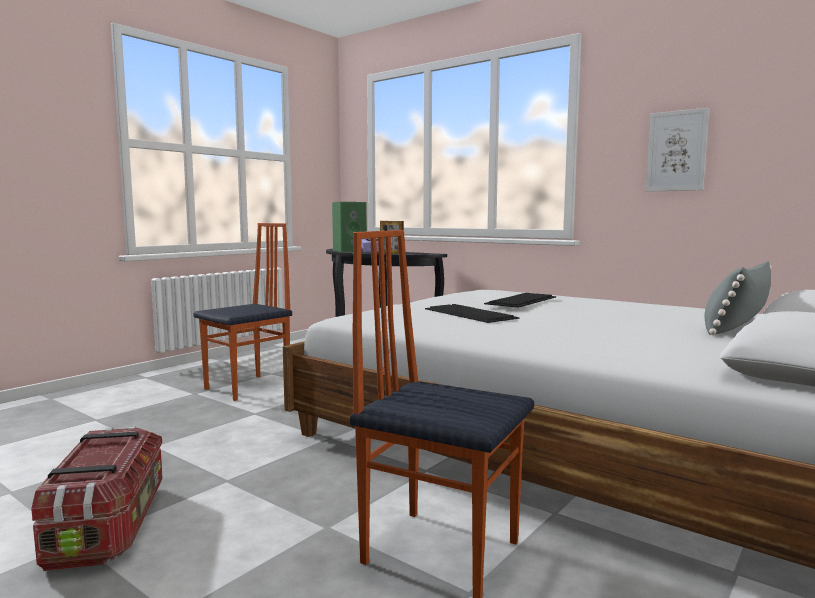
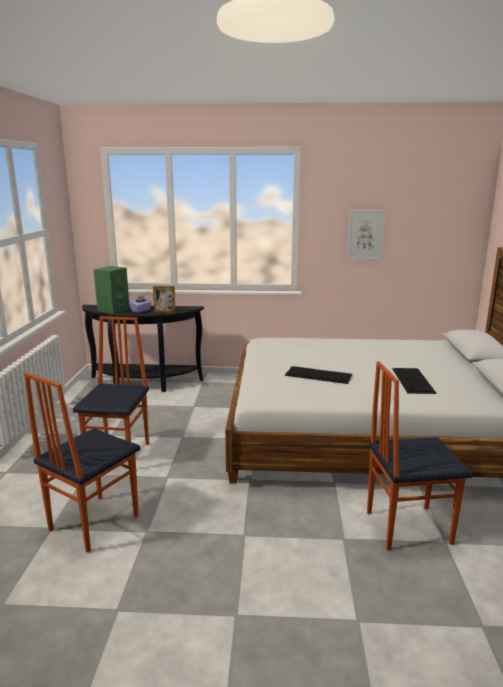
camera: 35 degrees left, 10 degrees up
(109, 524) = (232, 595): storage box -> none
(129, 426) = (92, 523): none -> chair
(521, 300) = (321, 353): keyboard -> keyboard (413, 380)
(736, 325) = (446, 357): grey pillow -> none

